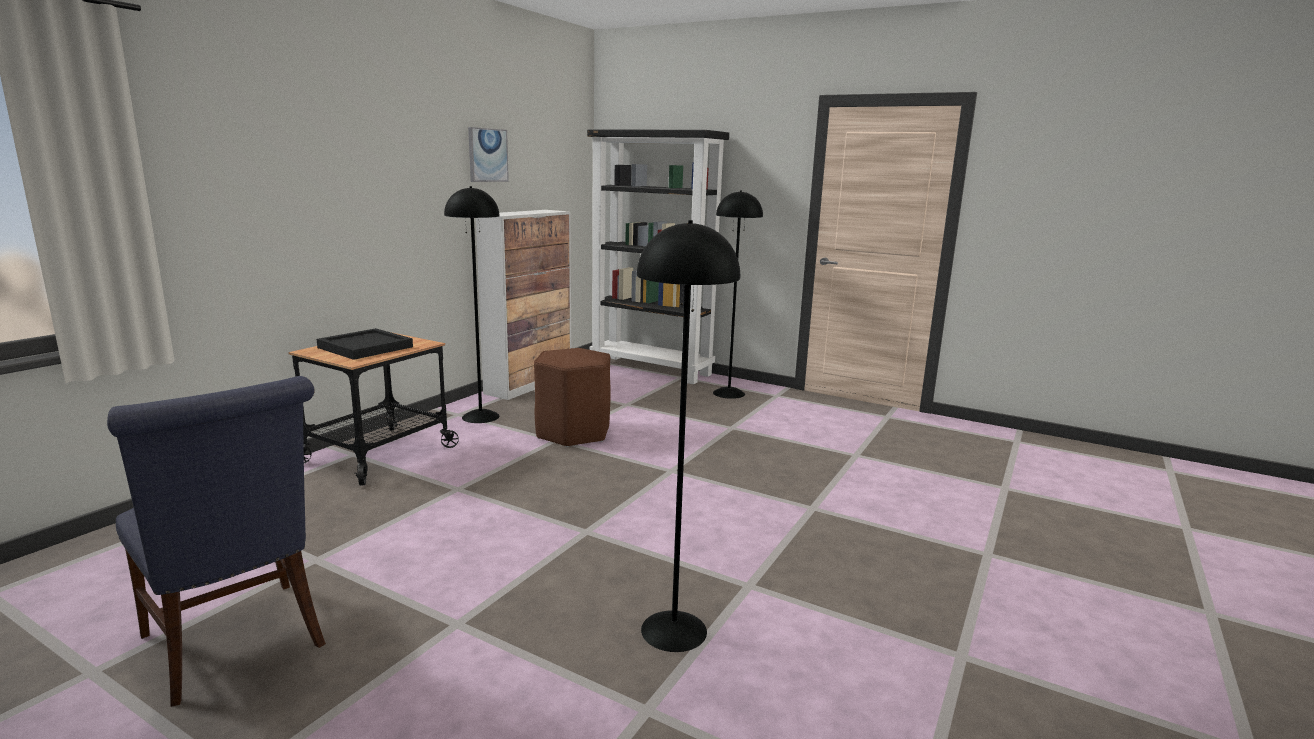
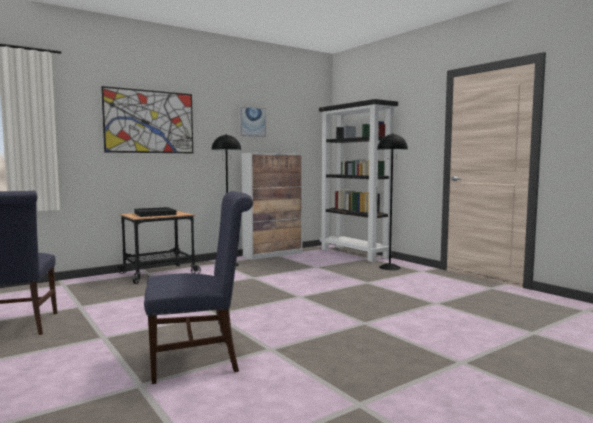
camera: 25 degrees right, 10 degrees down
(323, 161) = (150, 121): none -> picture
(573, 433) = (267, 275): brown stool -> none
(674, 630) = (200, 359): black floor lamp -> blue chair

